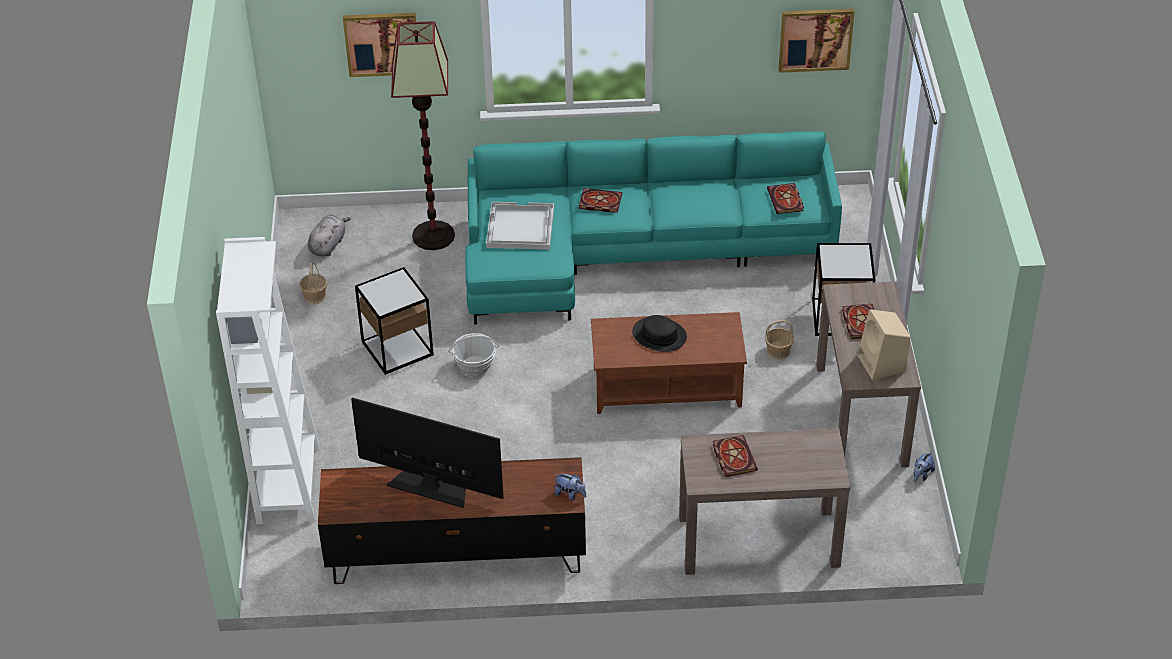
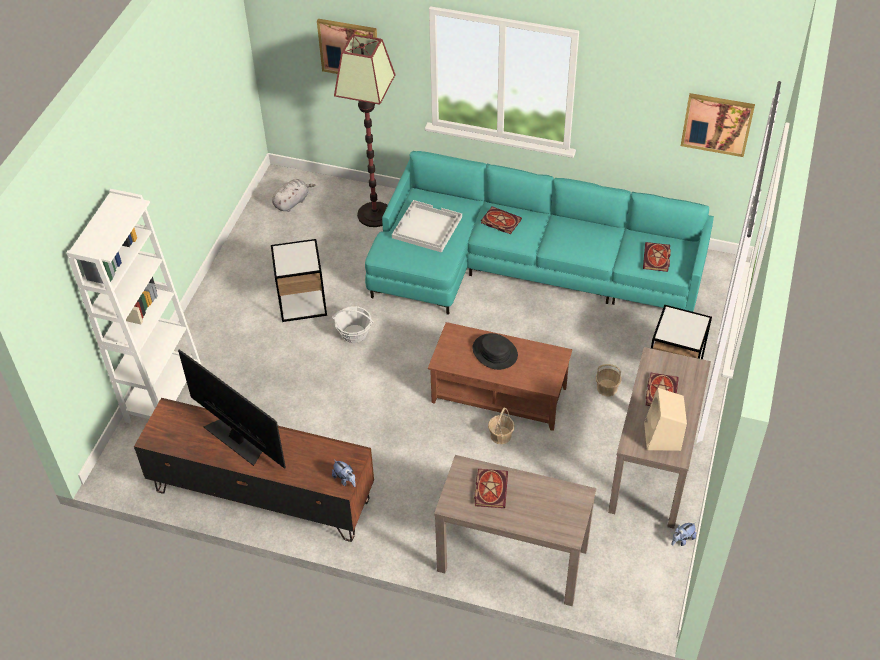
camera: 20 degrees right, 5 degrees up
(314, 296) = (261, 242): basket -> basket (500, 435)

